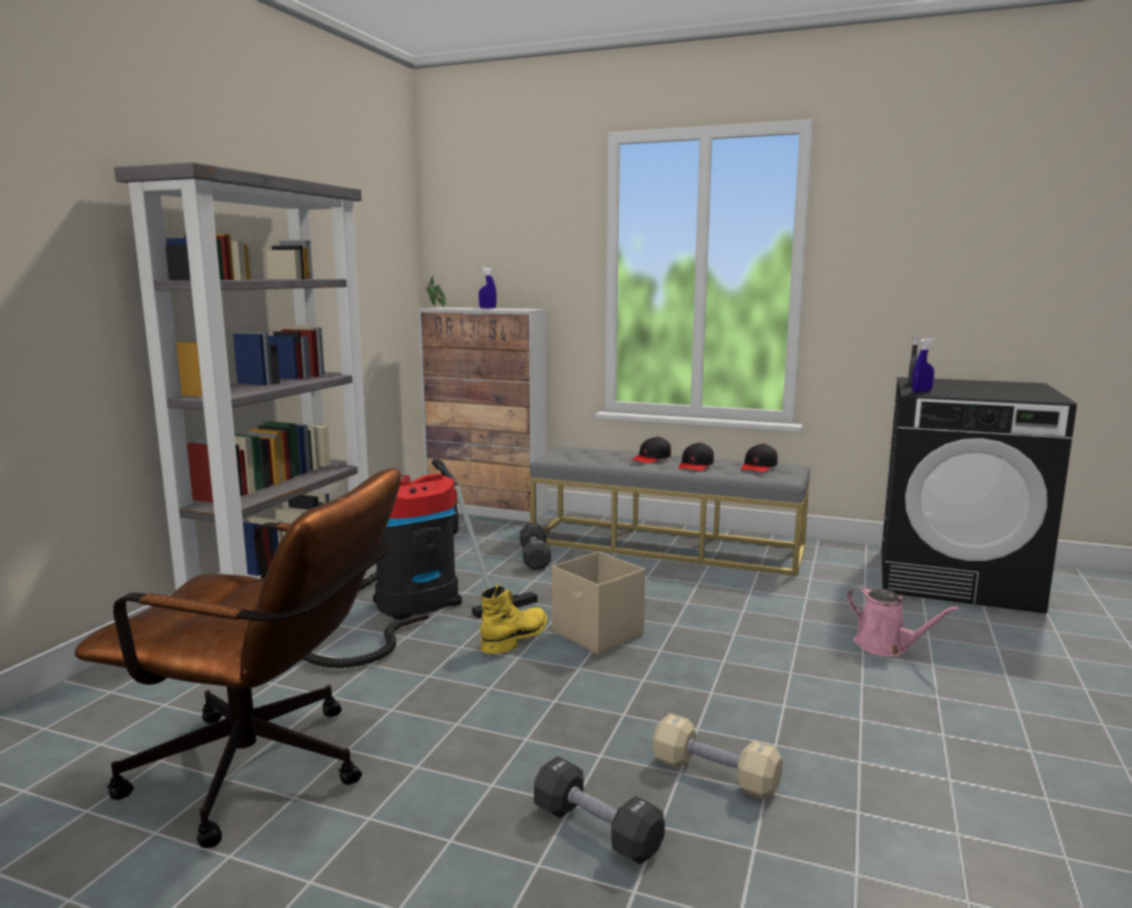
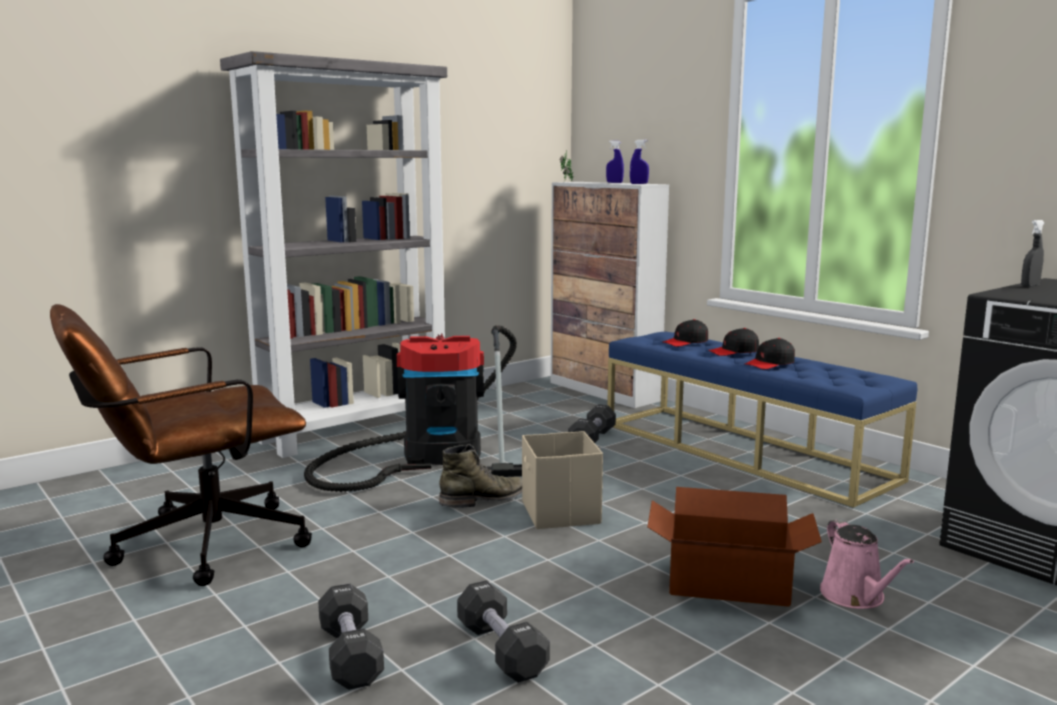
camera: 30 degrees right, 0 degrees up
(268, 772) = (194, 546): brown office chair -> brown office chair turned 105 degrees clockwise
(516, 637) = (485, 499): yellow boot -> green boot
(666, 545) = (743, 451): grey bench -> blue bench
(715, 775) = (501, 650): beige dumbbell -> black dumbbell
(759, 467) = (842, 374): black cap -> black cap (685, 342)
(798, 661) = (729, 584): none -> cardboard box
(921, 391) = (1009, 294): blue spray bottle -> blue spray bottle (639, 184)

